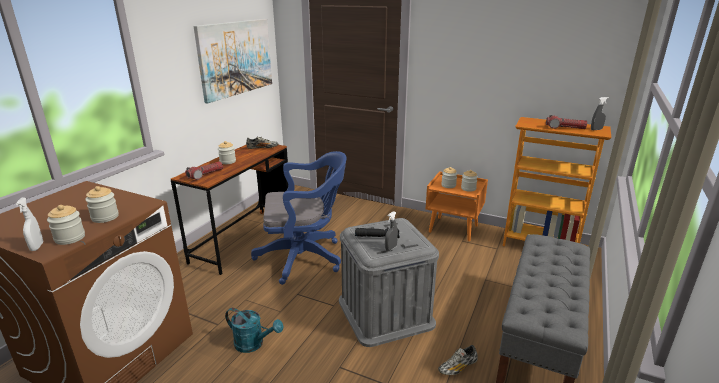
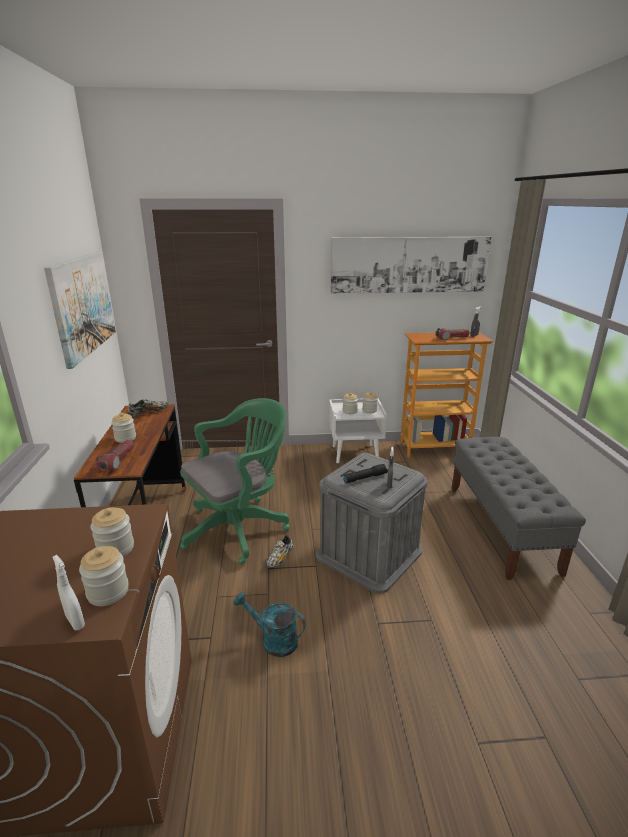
camera: 30 degrees left, 0 degrees up
(254, 344) = (273, 640): turquoise watering can -> turquoise watering can turned 150 degrees counterclockwise
(305, 257) = (240, 527): blue office chair -> green office chair
(454, 229) = (355, 453): orange nightstand -> white nightstand
(457, 367) = (469, 578): shoe -> shoe (279, 558)
(532, 45) = (409, 265): none -> picture

